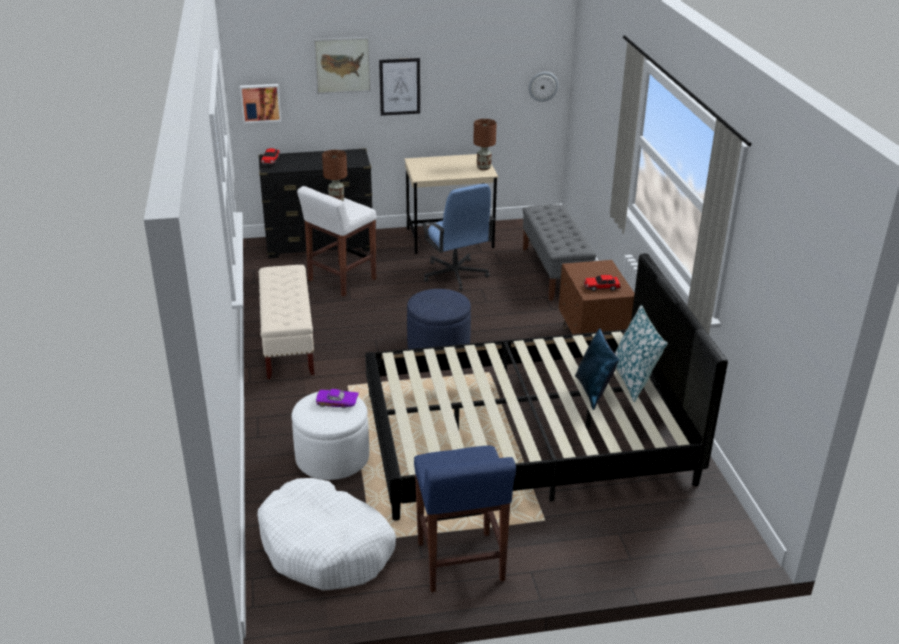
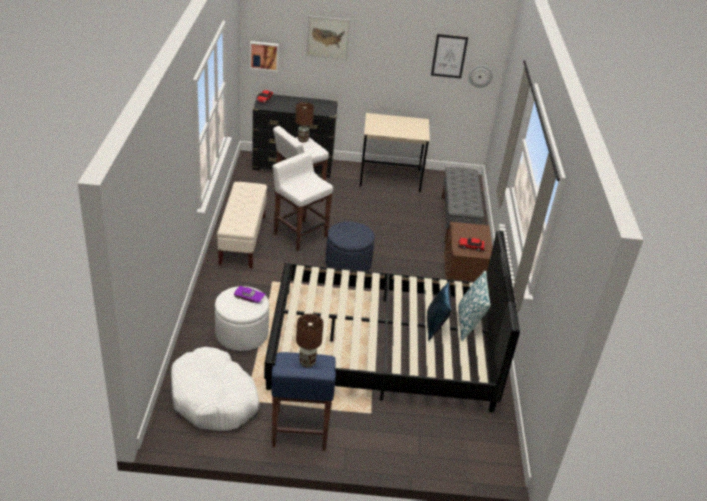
camera: 10 degrees right, 5 degrees up
(361, 323) = (300, 235): none -> white stool
(399, 86) = (369, 59): picture -> picture (449, 56)
(455, 275) = (382, 209): blue office chair -> none
(483, 167) = (421, 131): brown table lamp -> brown table lamp (307, 362)

